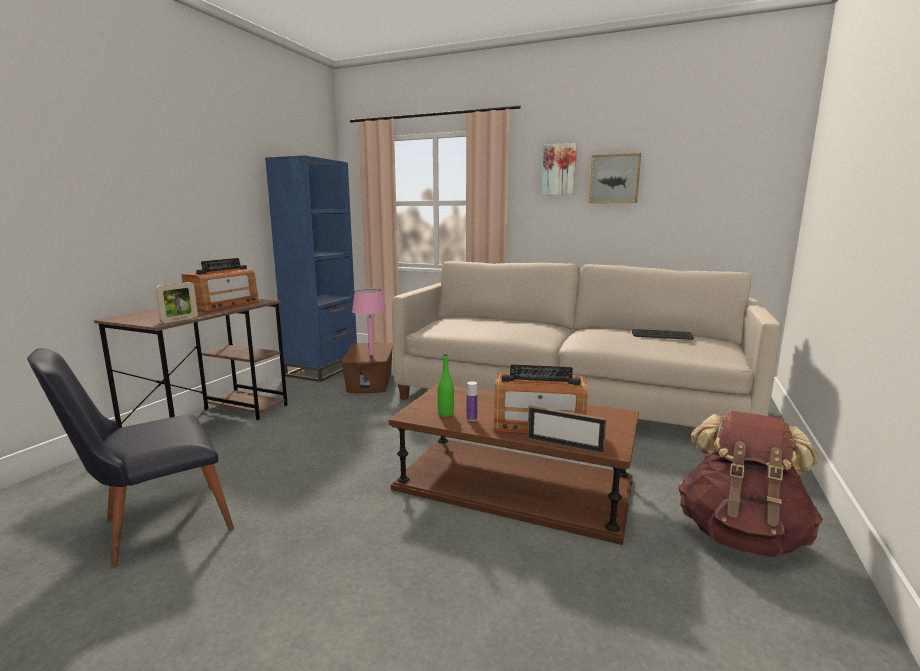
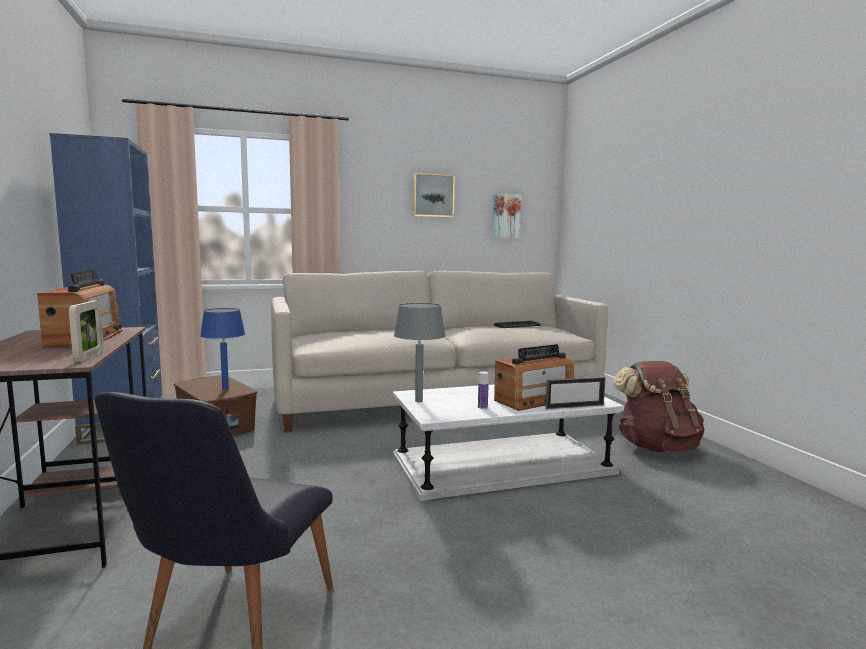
camera: 40 degrees left, 5 degrees down
(371, 354) = (225, 388): pink table lamp -> blue table lamp
(435, 398) = (419, 401): none -> grey table lamp
(446, 414) = (455, 409): green bottle -> none
(515, 485) = (502, 464): brown coffee table -> white coffee table
(559, 169) = (384, 183): picture -> picture (505, 216)

